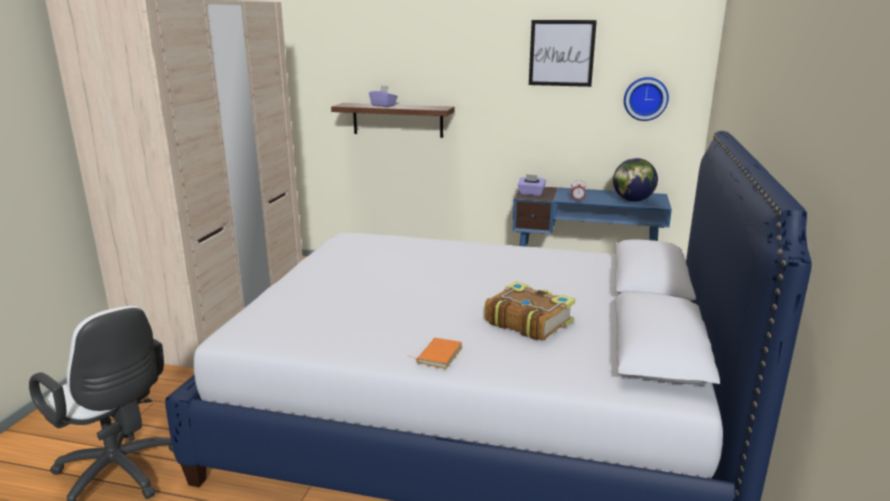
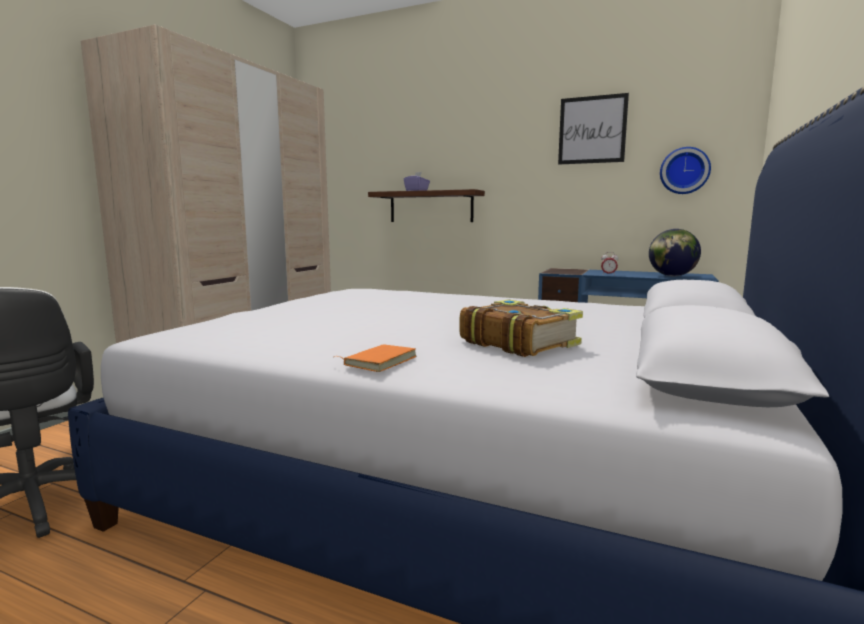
camera: 10 degrees right, 10 degrees down
(531, 194) = (559, 271): purple tissue box -> none

